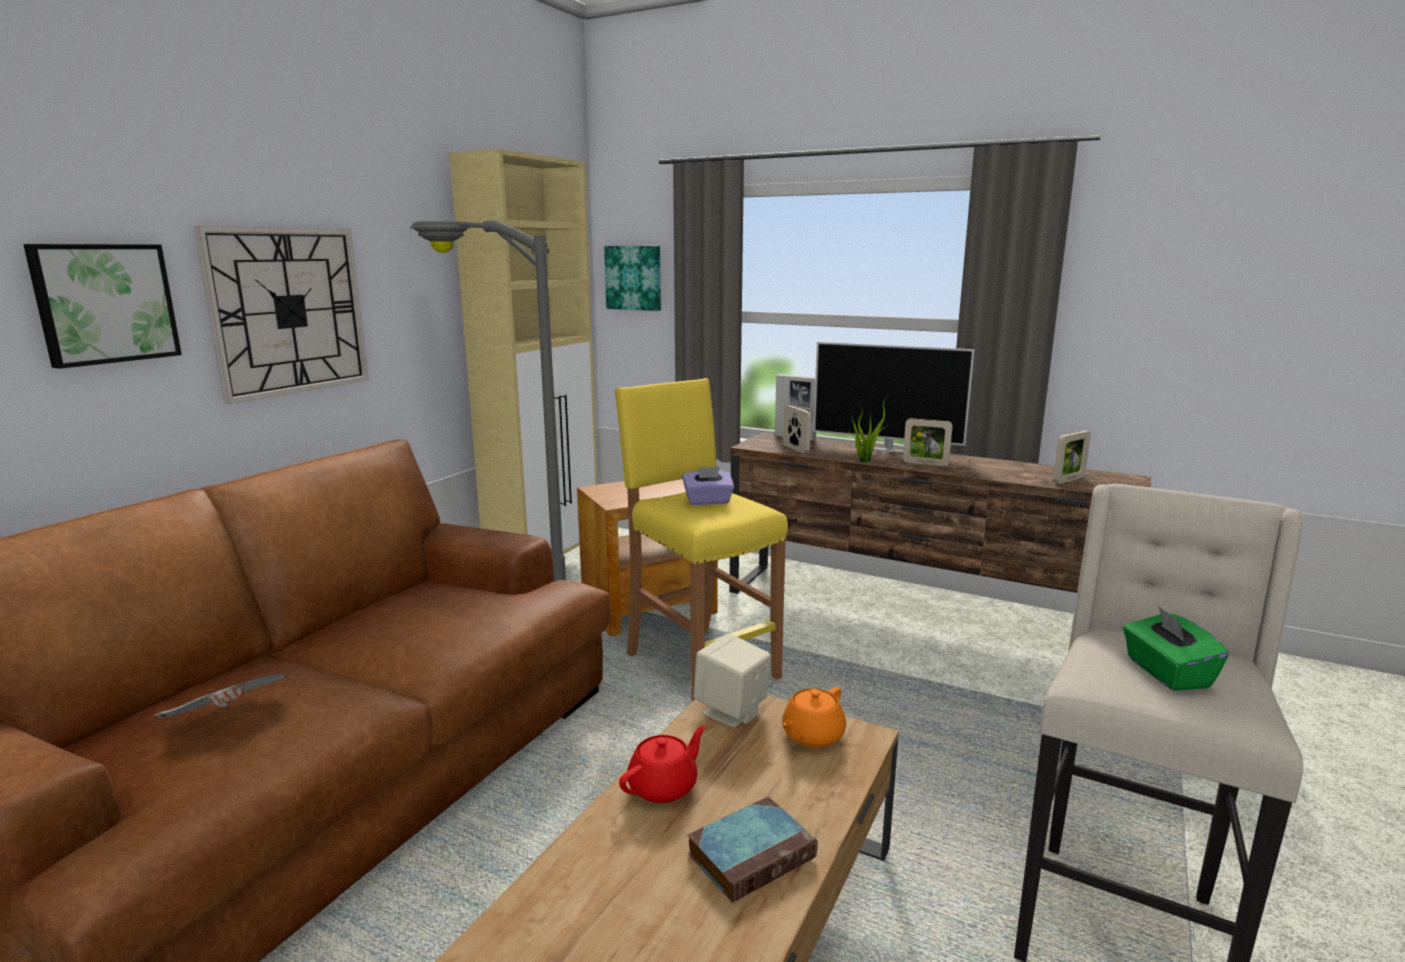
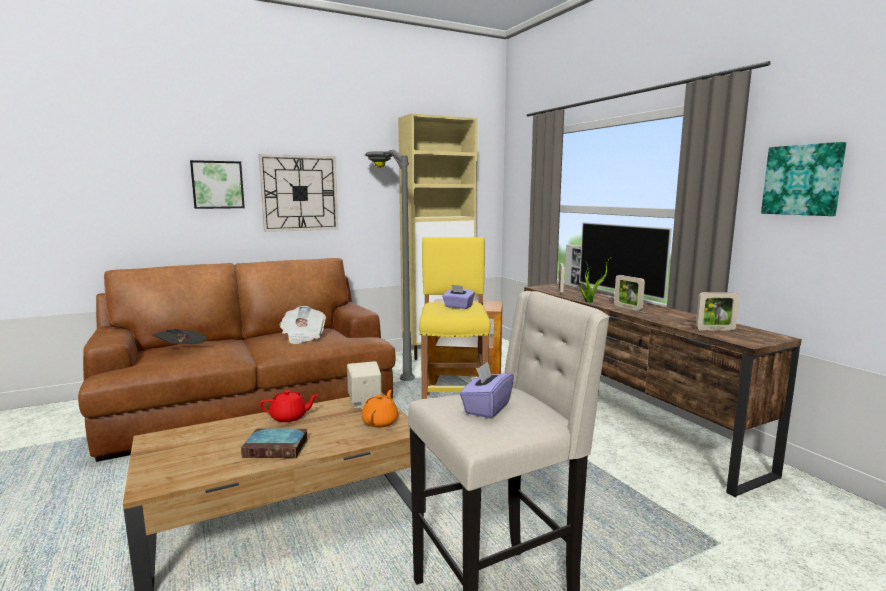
camera: 35 degrees right, 5 degrees down
(447, 616) = (303, 337): none -> newspaper
(634, 278) = (519, 186): picture -> picture (803, 180)
(812, 735) = (380, 422): orange teapot -> orange teapot turned 120 degrees clockwise
(1166, 673) = (486, 408): green tissue box -> purple tissue box

